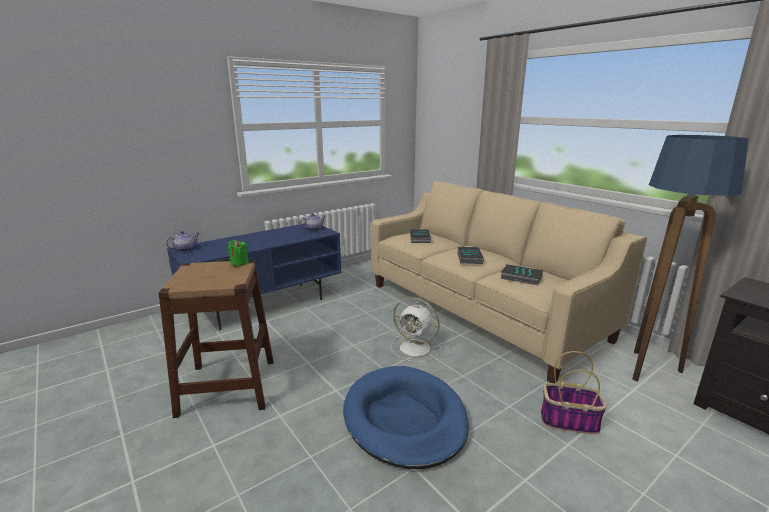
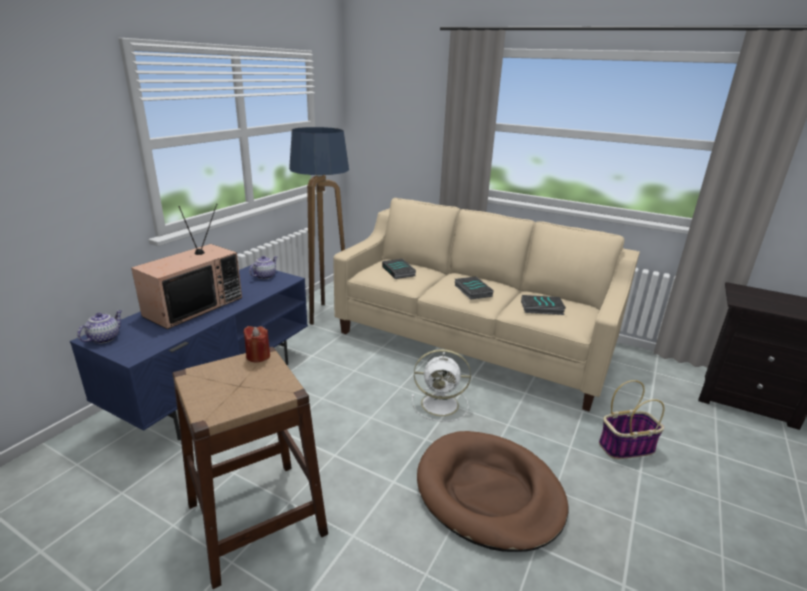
camera: 25 degrees left, 5 degrees up
(239, 263) = (258, 356): green candle -> red candle
(251, 240) = (194, 306): none -> television
(404, 419) = (488, 493): blue dog bed -> brown dog bed
(647, 370) = (648, 376): floor lamp -> floor lamp (325, 315)

